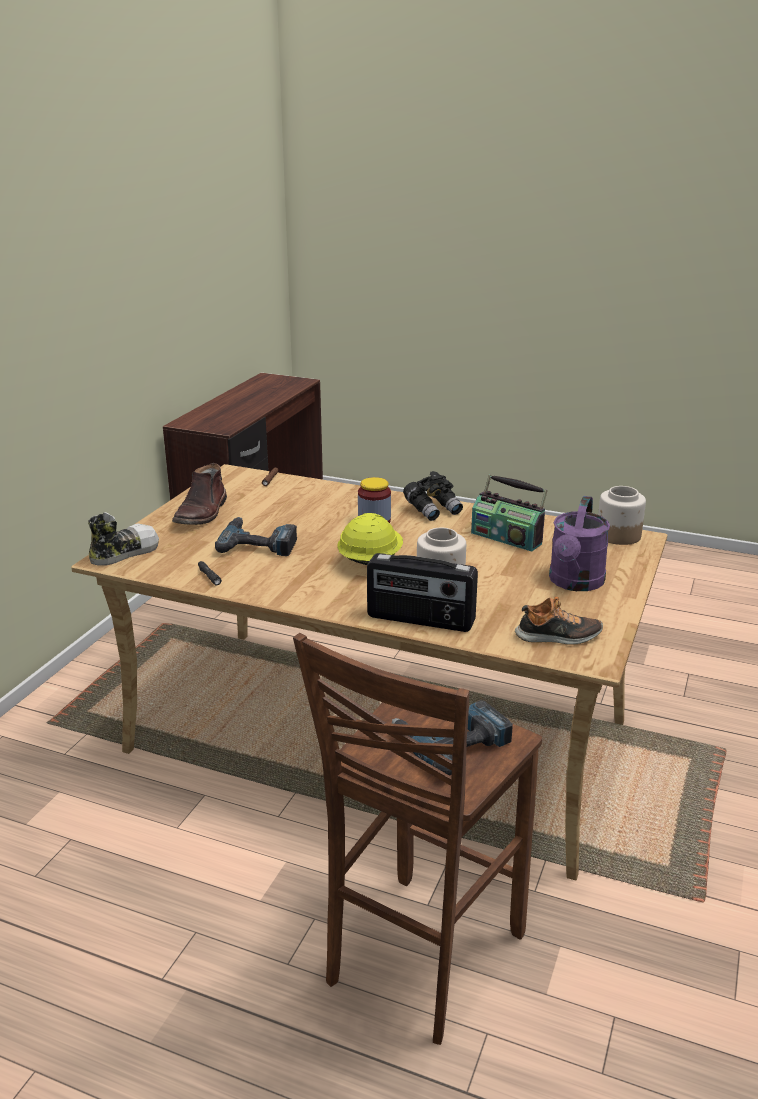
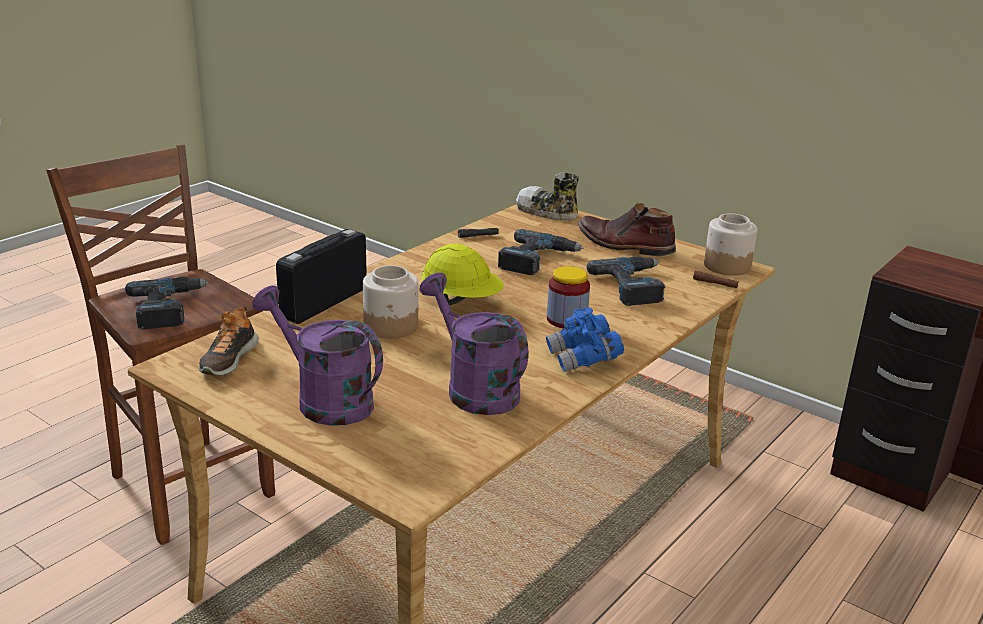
camera: 105 degrees right, 0 degrees up
(123, 553) = (546, 212): shoe -> shoe turned 150 degrees clockwise
(294, 503) = (634, 286): none -> power drill
(433, 510) = (583, 359): black binoculars -> blue binoculars
(507, 537) = (474, 388): radio -> purple watering can
(618, 535) = (430, 475): jar -> jar (726, 266)

